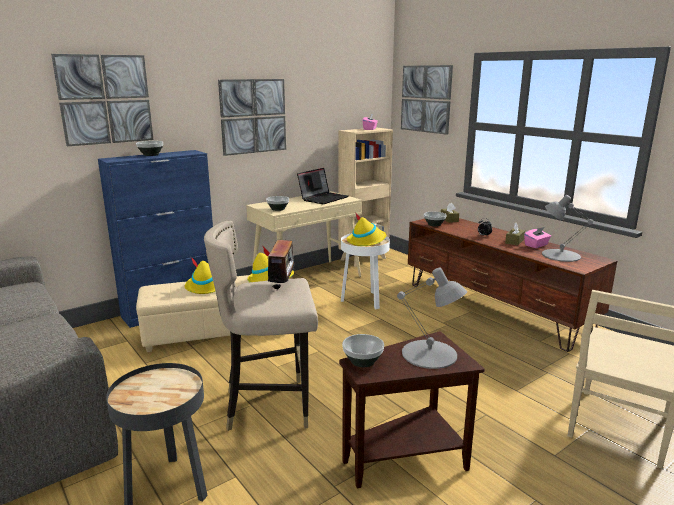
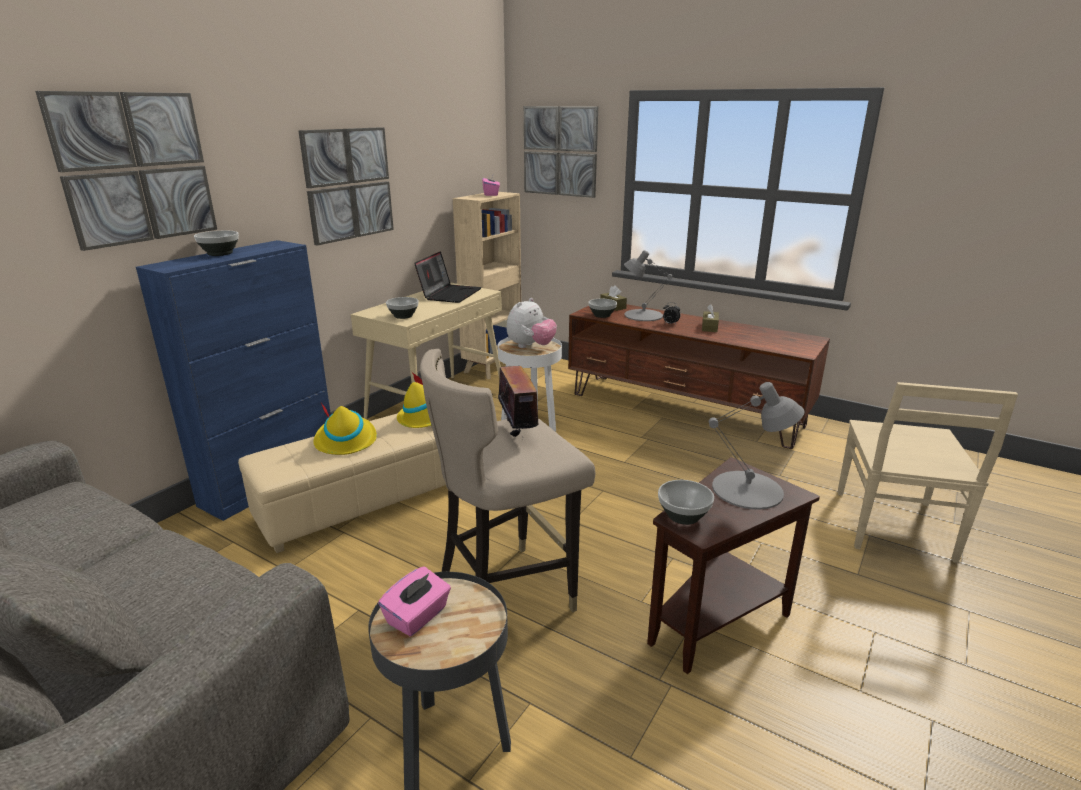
camera: 20 degrees left, 5 degrees up
(366, 241) = (530, 346): yellow hat -> plush toy
(536, 245) = (736, 329): pink tissue box -> pink tissue box (418, 616)
(560, 255) = (771, 339): grey table lamp -> grey table lamp (642, 315)

